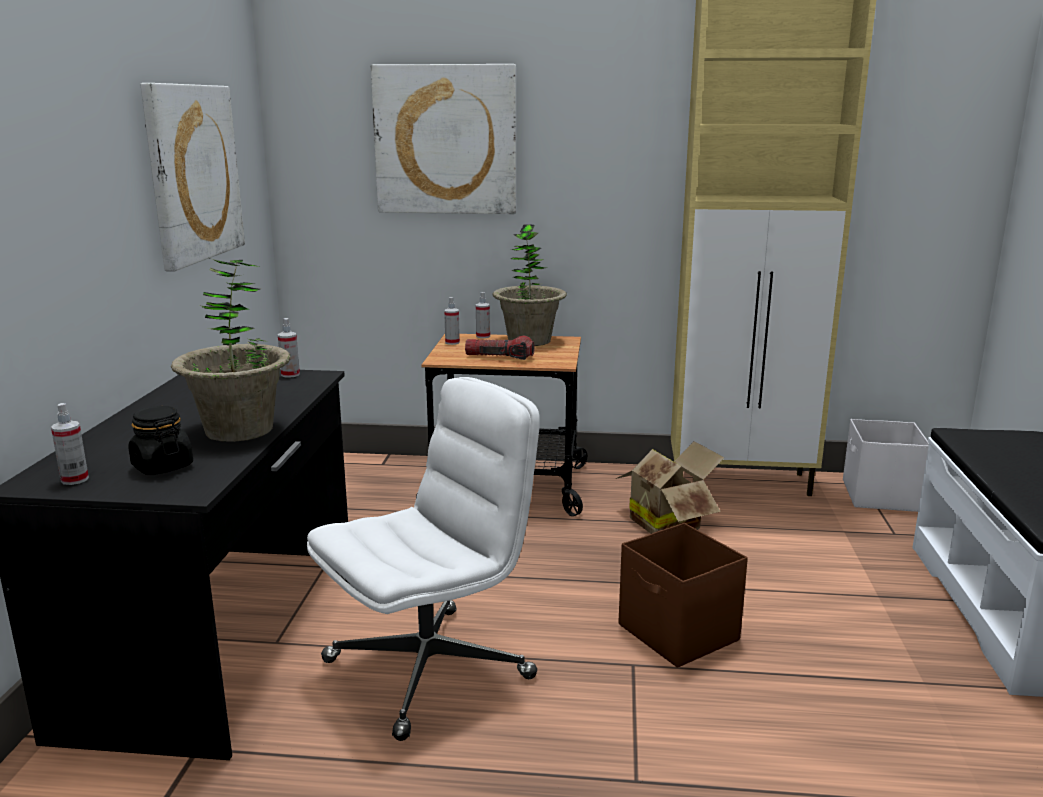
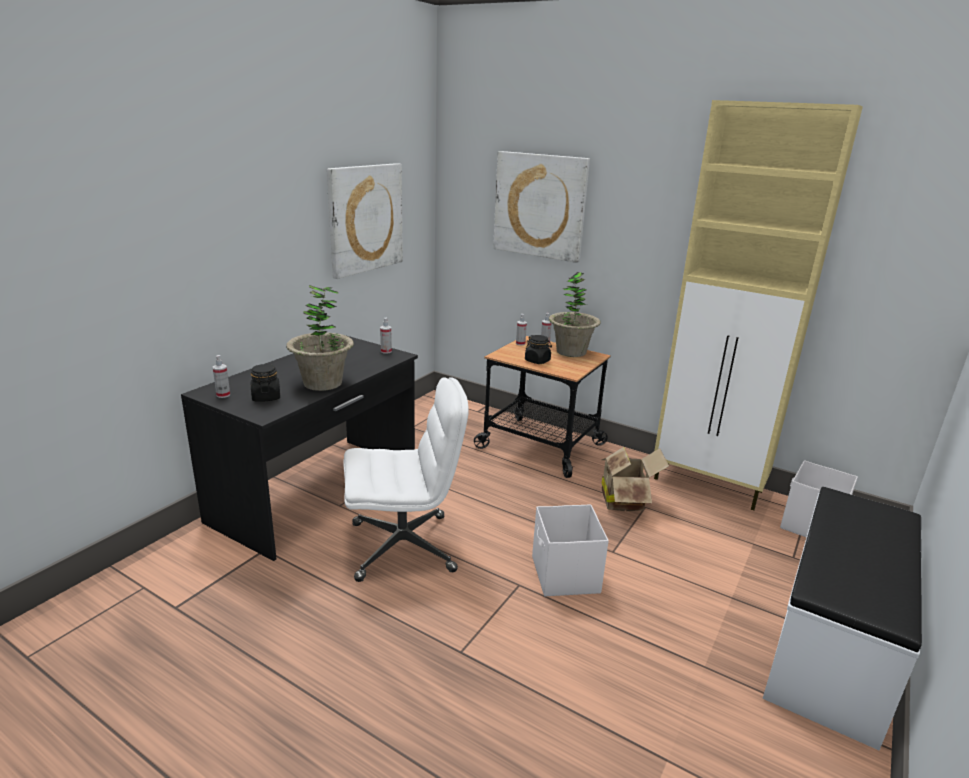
camera: 25 degrees right, 5 degrees up
(499, 357) = (537, 361): flashlight -> black jar
(678, 634) = (565, 576): brown storage box -> white storage box

